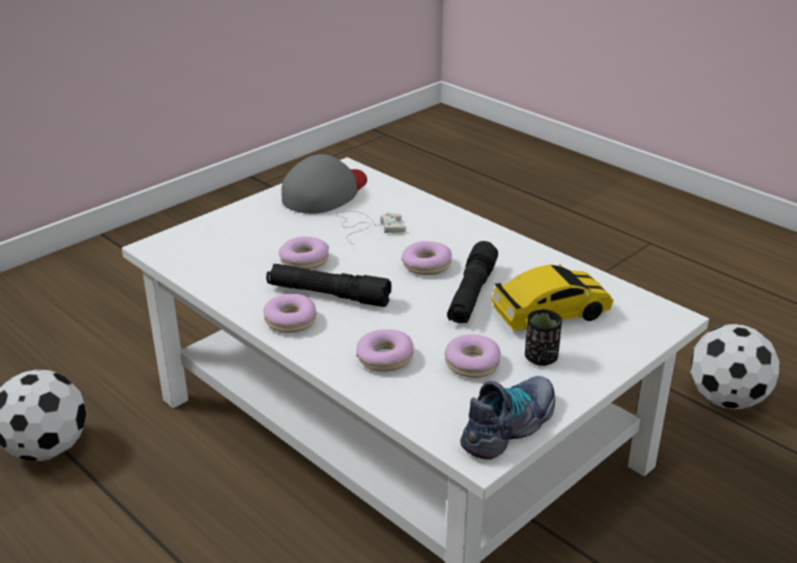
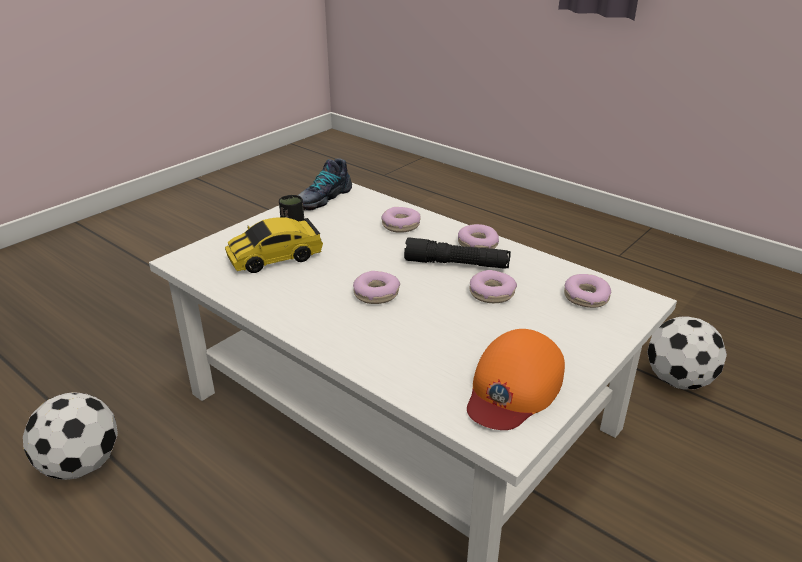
camera: 175 degrees right, 0 degrees up
(325, 192) = (513, 387): grey cap -> orange cap
(366, 226) = (445, 336): white game controller -> none
(471, 294) = (337, 270): black flashlight -> none
(472, 363) = (341, 225): donut -> donut (585, 298)

